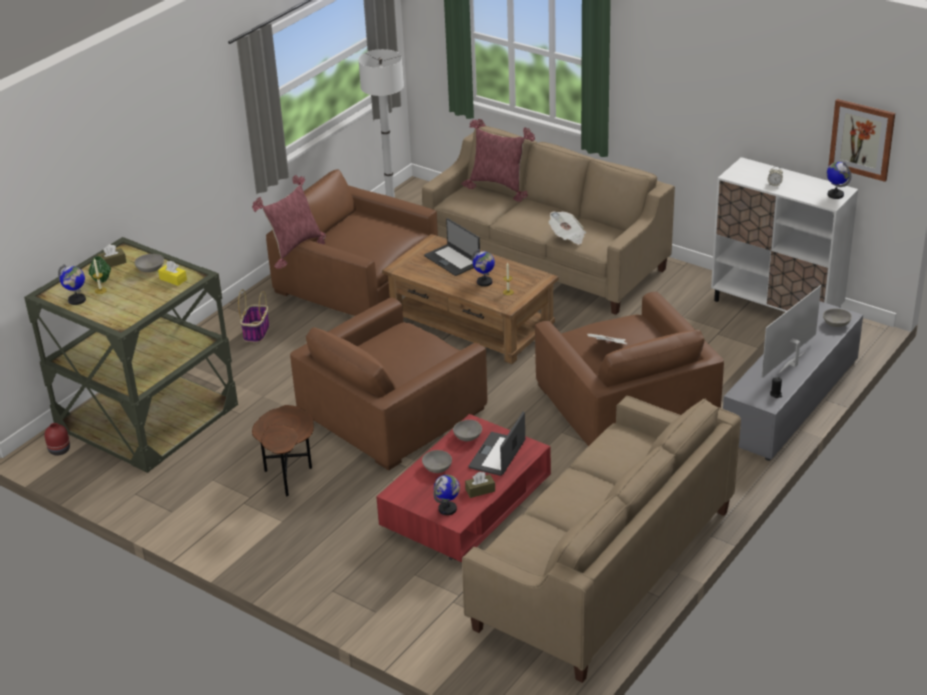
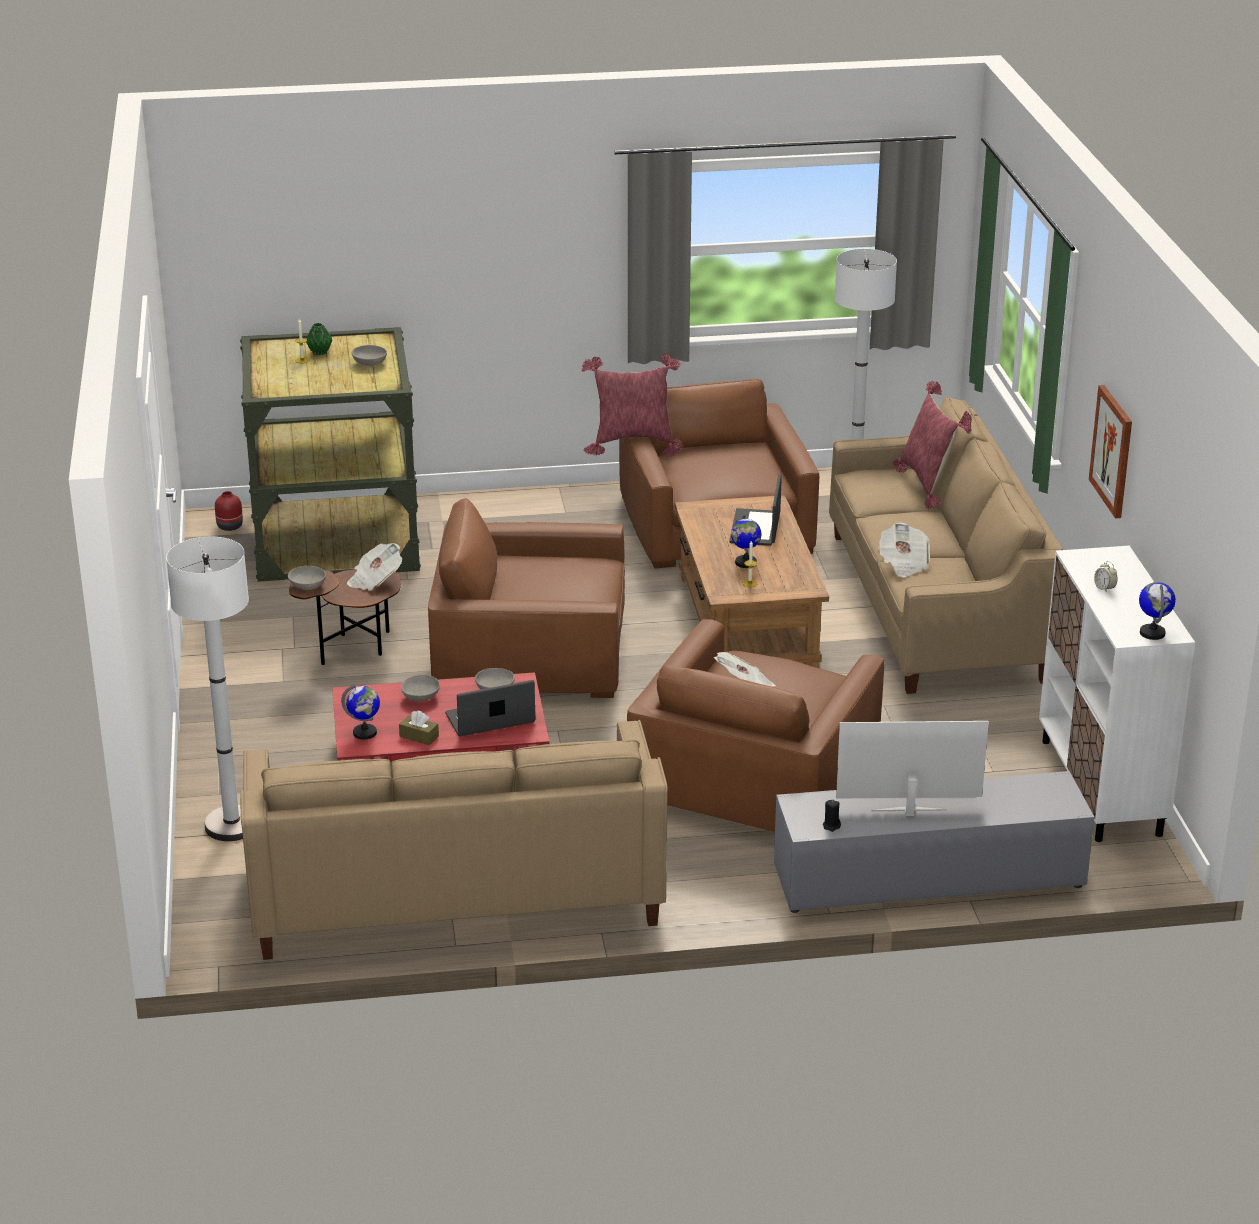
camera: 45 degrees right, 5 degrees down
(77, 300) = (272, 358): globe -> none
(112, 263) = (353, 344): brown tissue box -> none
(173, 279) = (370, 380): yellow tissue box -> none
(256, 332) = (544, 521): basket -> none
(285, 417) = (375, 580): none -> newspaper
(418, 624) = (232, 825): none -> white floor lamp
(836, 324) = (1041, 806): grey bowl -> grey bowl (308, 586)
(862, 139) = (1210, 566): picture -> picture (1112, 451)

